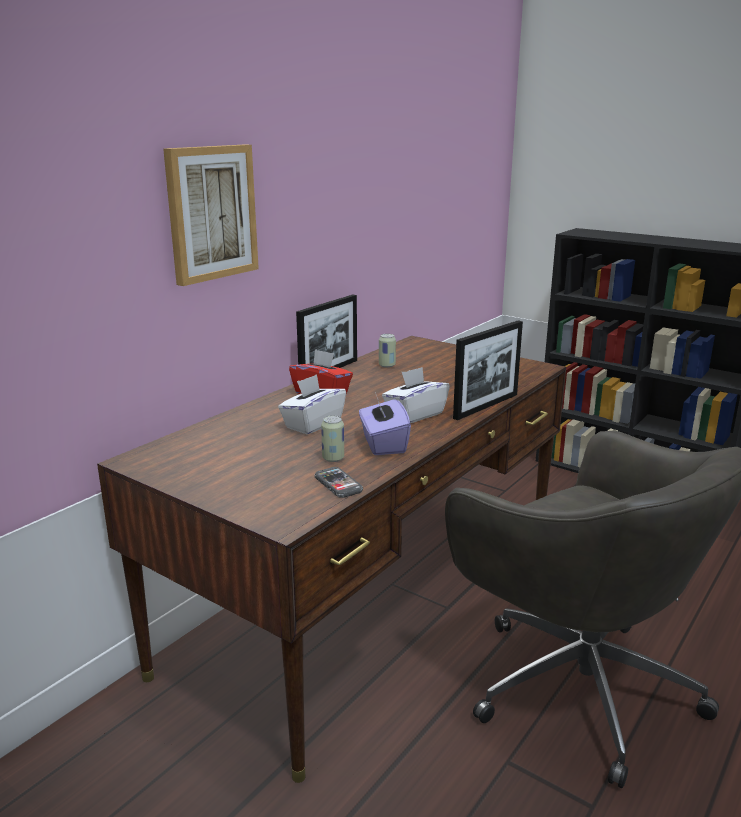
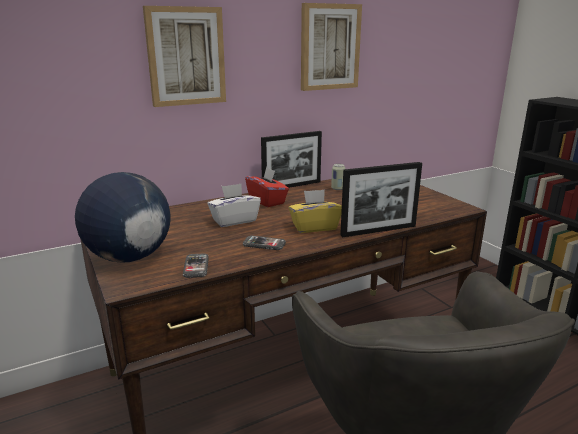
camera: 25 degrees right, 0 degrees up
(240, 491) = (129, 257): none -> globe
(333, 458) = (216, 247): can -> none
(354, 186) = (329, 47): none -> picture
(383, 444) = (264, 244): purple tissue box -> phone
(414, 414) = (314, 227): white tissue box -> yellow tissue box

